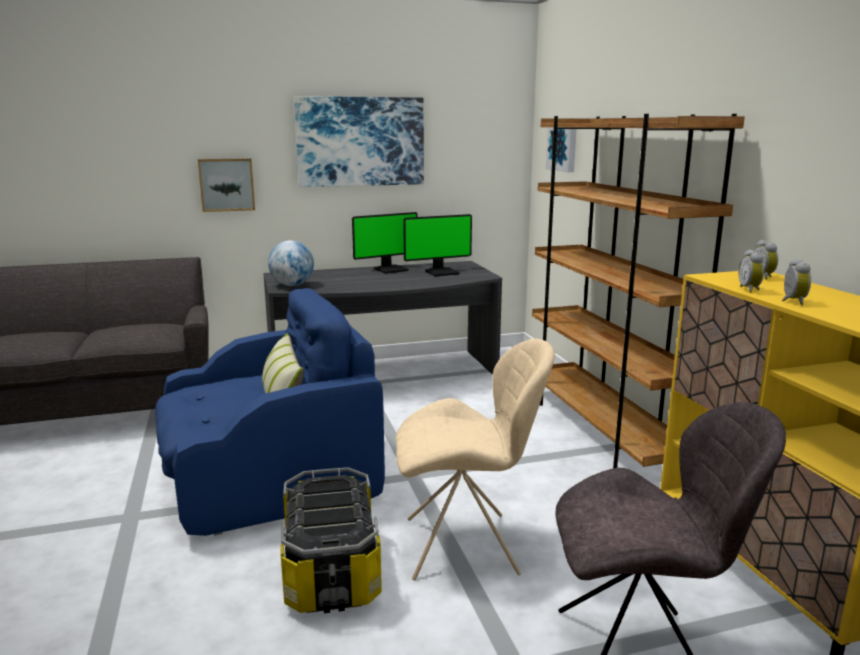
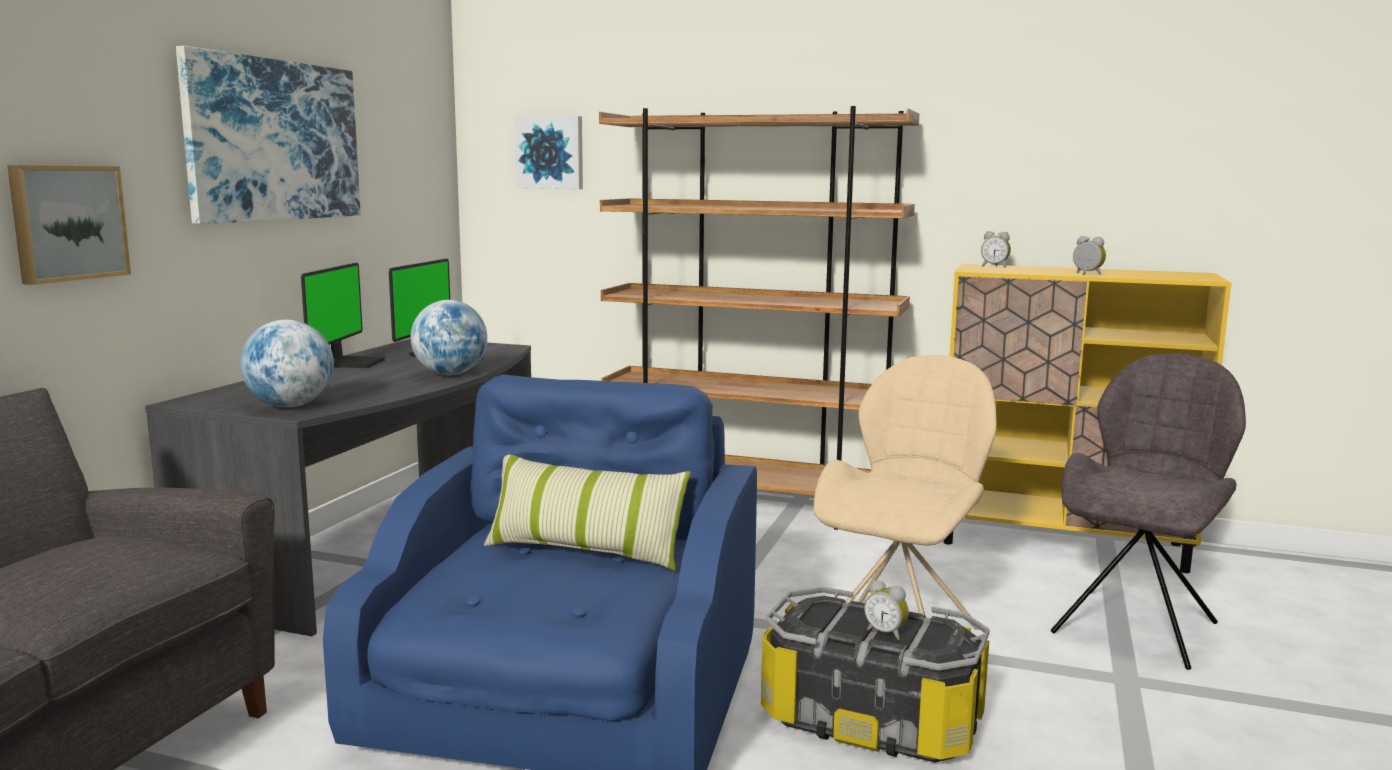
camera: 55 degrees left, 5 degrees down
(399, 285) = (450, 374): none -> globe
(750, 290) = (1036, 272): alarm clock -> alarm clock (886, 633)

